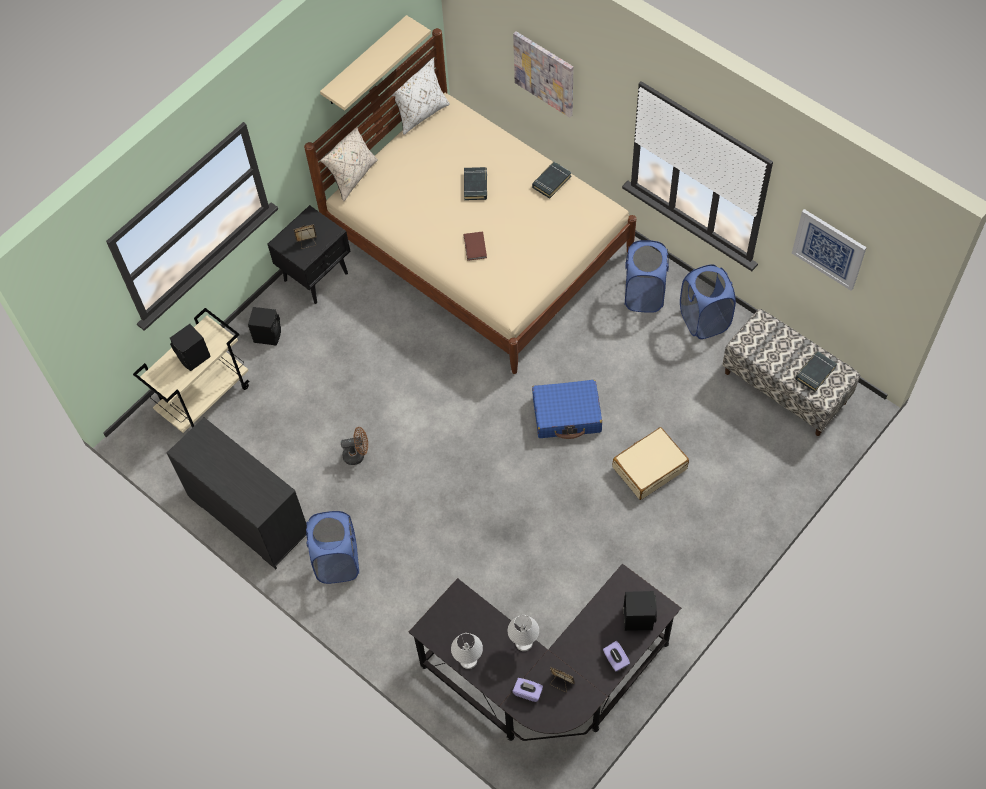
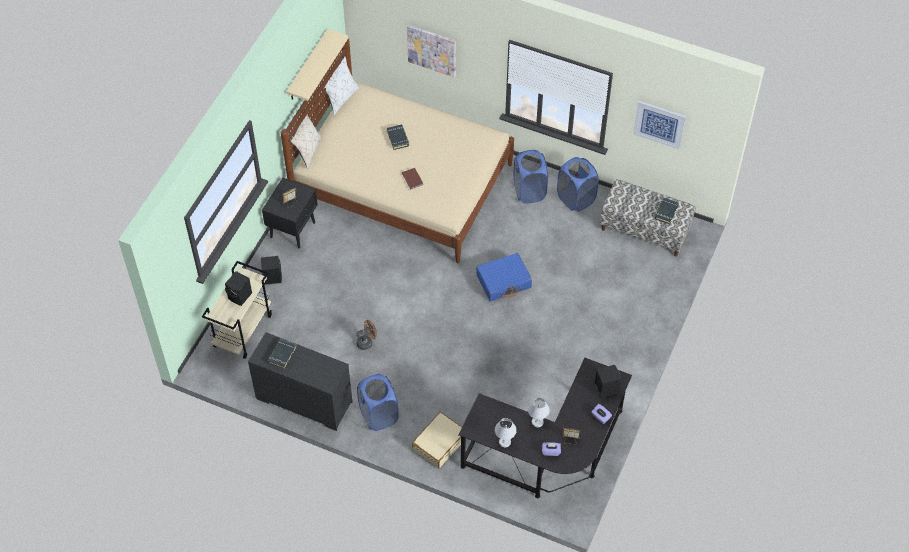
camera: 20 degrees left, 5 degrees down
(551, 181) = (449, 125): black book -> black book (282, 355)
(649, 468) = (571, 303): beige suitcase -> beige suitcase (439, 443)

